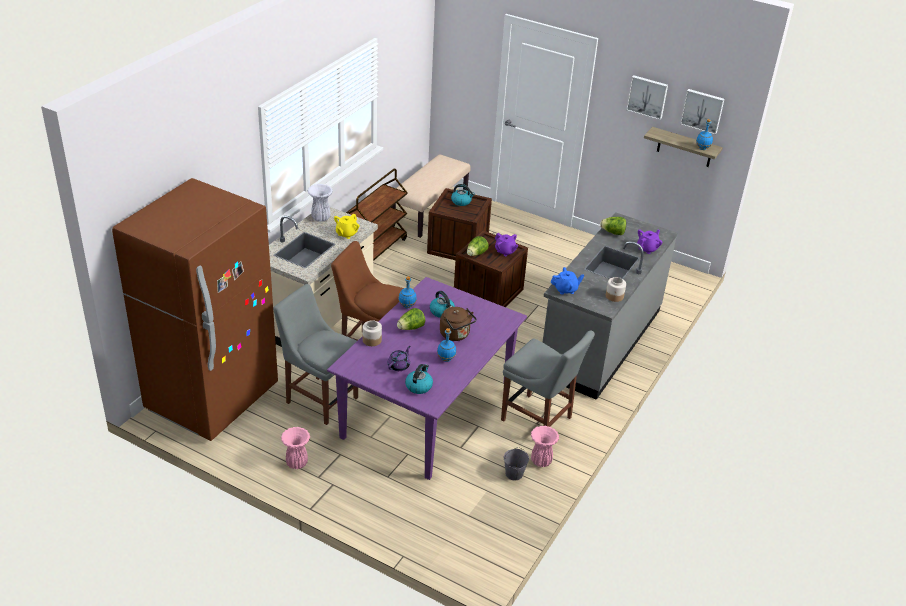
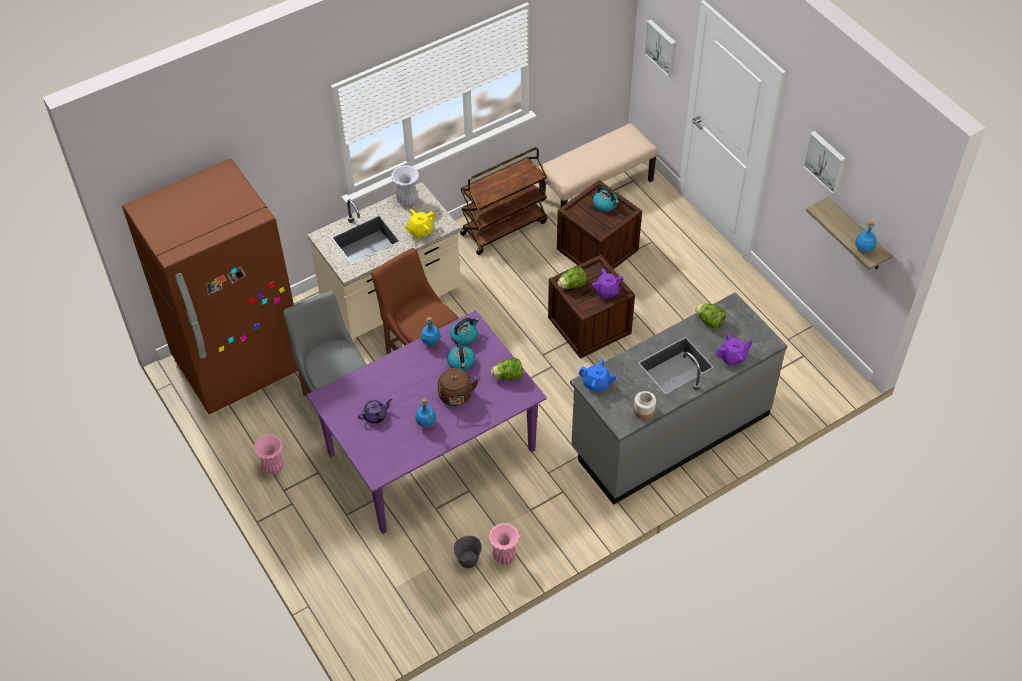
camera: 30 degrees right, 15 degrees up
(371, 340) = (369, 374): jar -> none
(411, 328) = (417, 372): lettuce -> lettuce (508, 376)
(419, 386) = (378, 447): kettle -> kettle (464, 336)
(539, 420) = (535, 507): grey chair -> none
(702, 110) = (876, 205): picture -> picture (662, 47)

